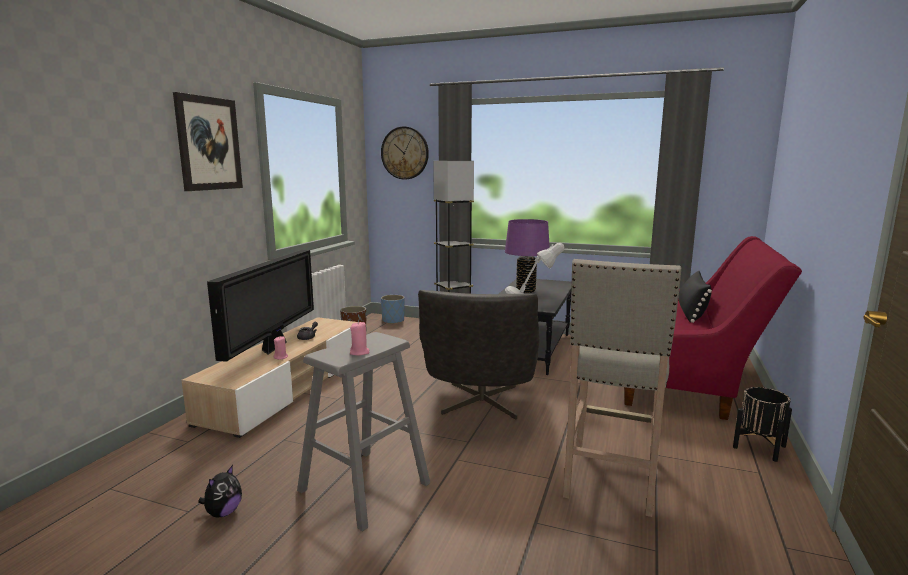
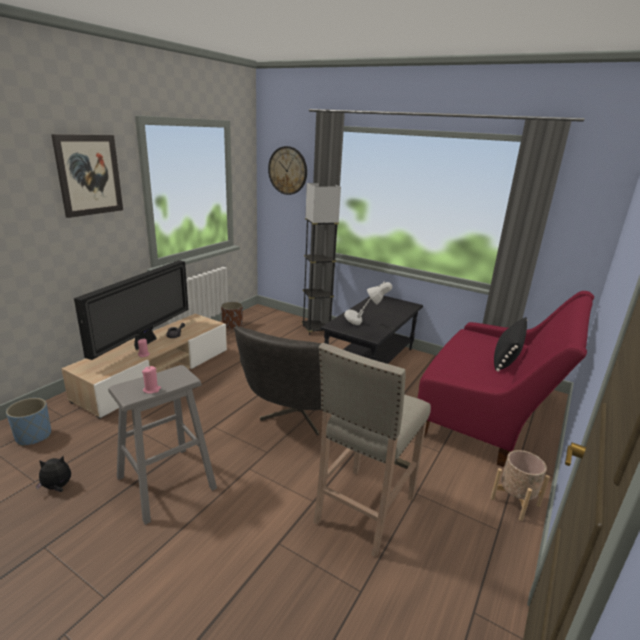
camera: 10 degrees right, 10 degrees up
(223, 513) = (57, 487): plush toy -> plush toy turned 150 degrees counterclockwise
(393, 321) = (270, 314): blue planter -> blue planter (34, 436)
(525, 290) = (370, 311): purple table lamp -> none
(759, 447) = (515, 501): black planter -> beige planter

